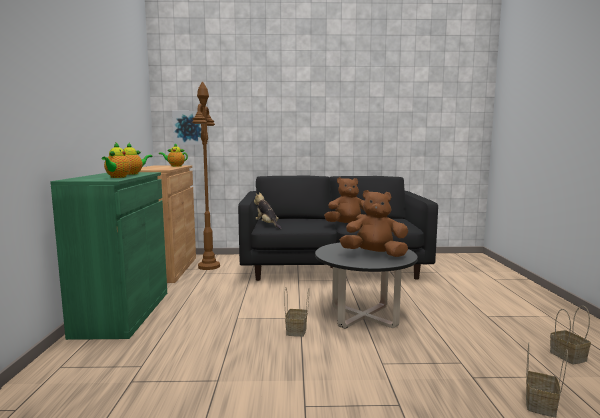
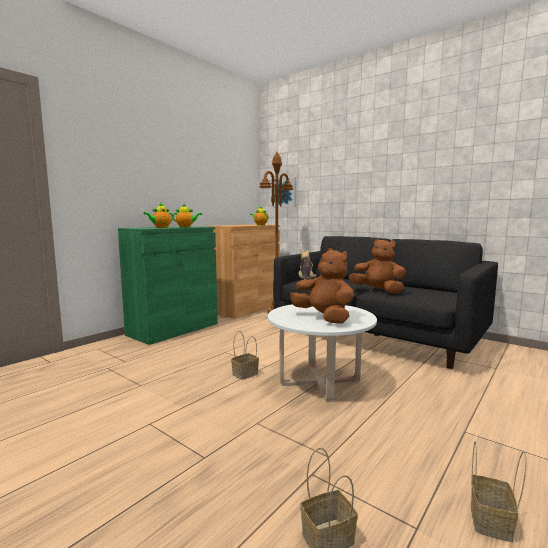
camera: 40 degrees right, 0 degrees up
(363, 316) = (319, 382): black coffee table -> white coffee table

